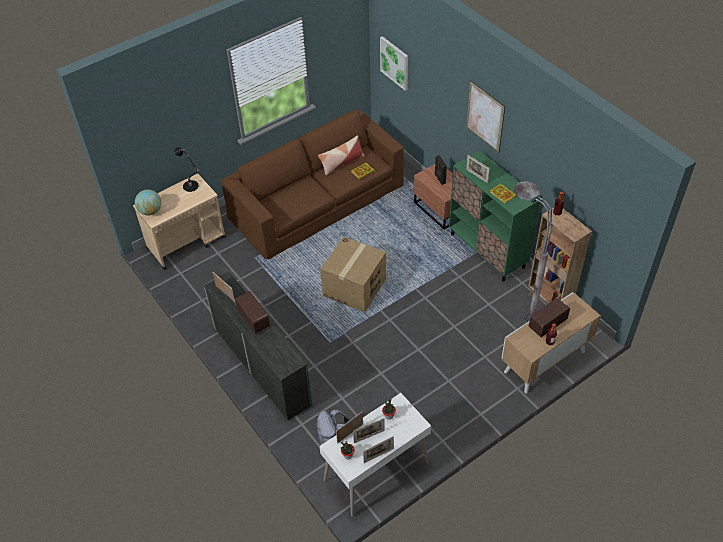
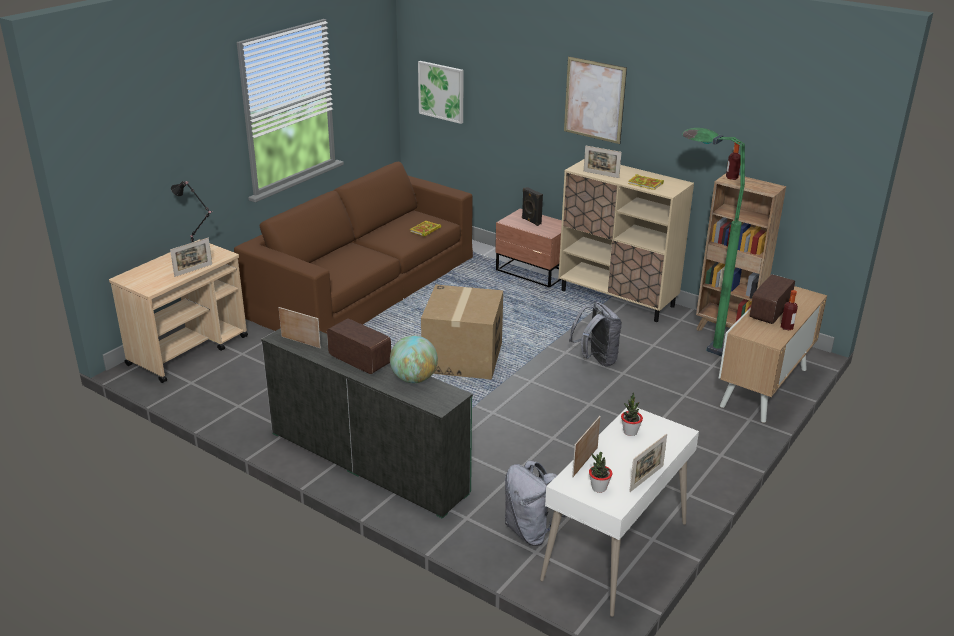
camera: 20 degrees left, 20 degrees down
(150, 211) = (140, 281): globe -> globe (414, 379)
(341, 163) = (392, 226): pillow -> none
(369, 436) = (616, 460): picture frame -> picture frame (193, 270)
(442, 309) = (596, 360): none -> grey backpack
(487, 251) = (617, 298): green cabinet -> beige cabinet
(515, 304) = (687, 339): grey floor lamp -> green floor lamp

